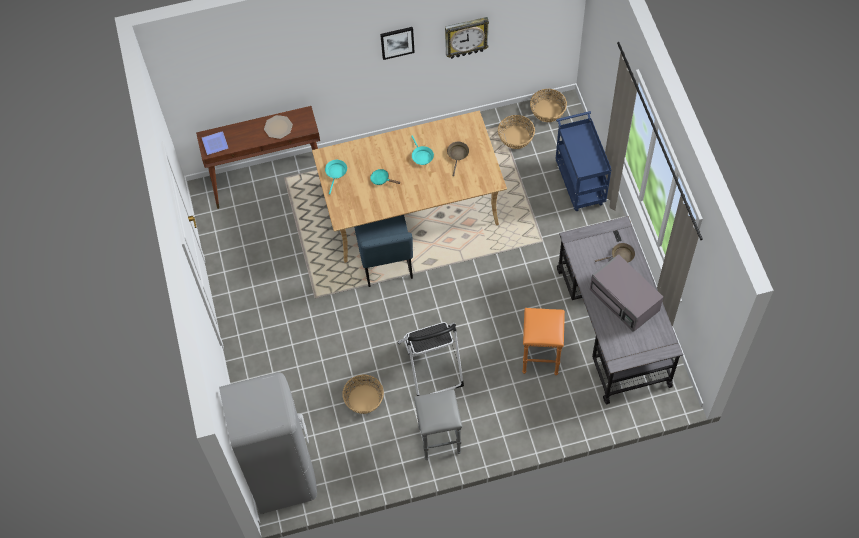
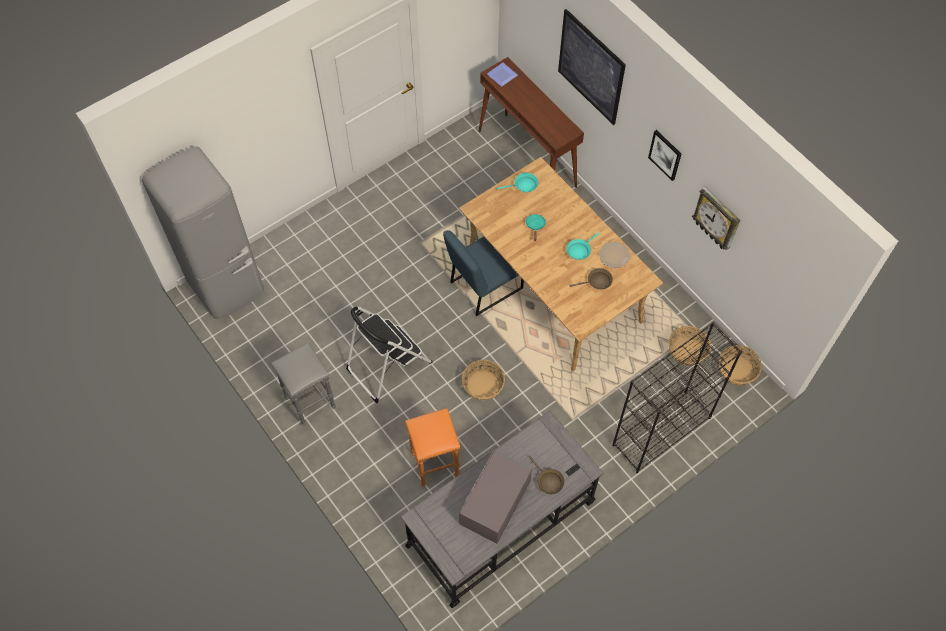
camera: 65 degrees right, 0 degrees up
(278, 127) = (544, 116): plate -> plate (614, 255)
(291, 54) = (591, 67): none -> picture
(363, 399) = (329, 322): basket -> basket (483, 385)
(579, 183) = (661, 432): blue cart -> black bookcase

